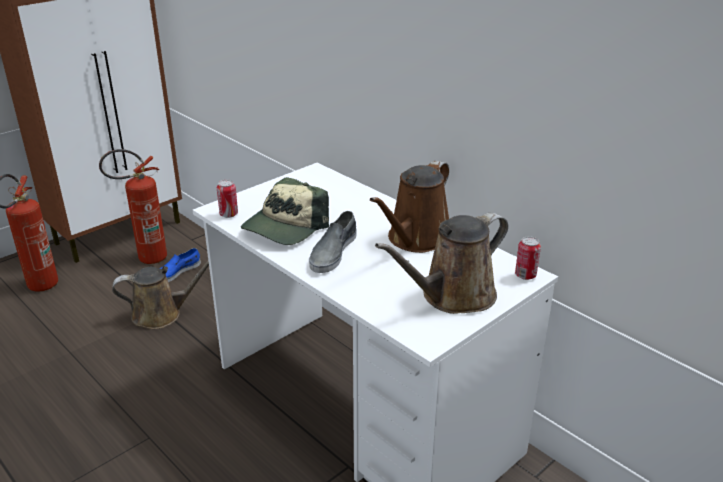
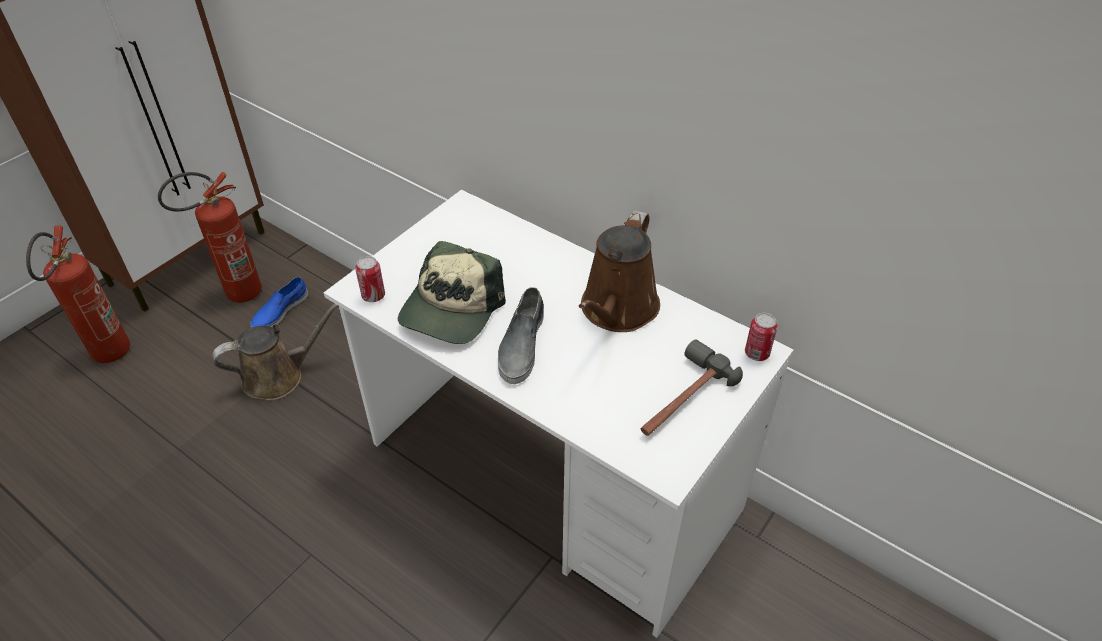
camera: 10 degrees left, 15 degrees up
(453, 296) = (681, 399): brown watering can -> hammer

